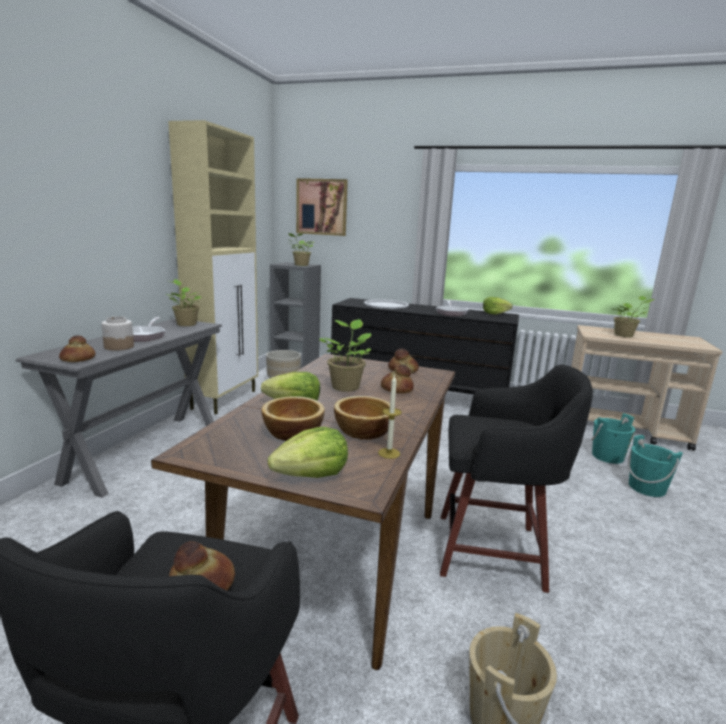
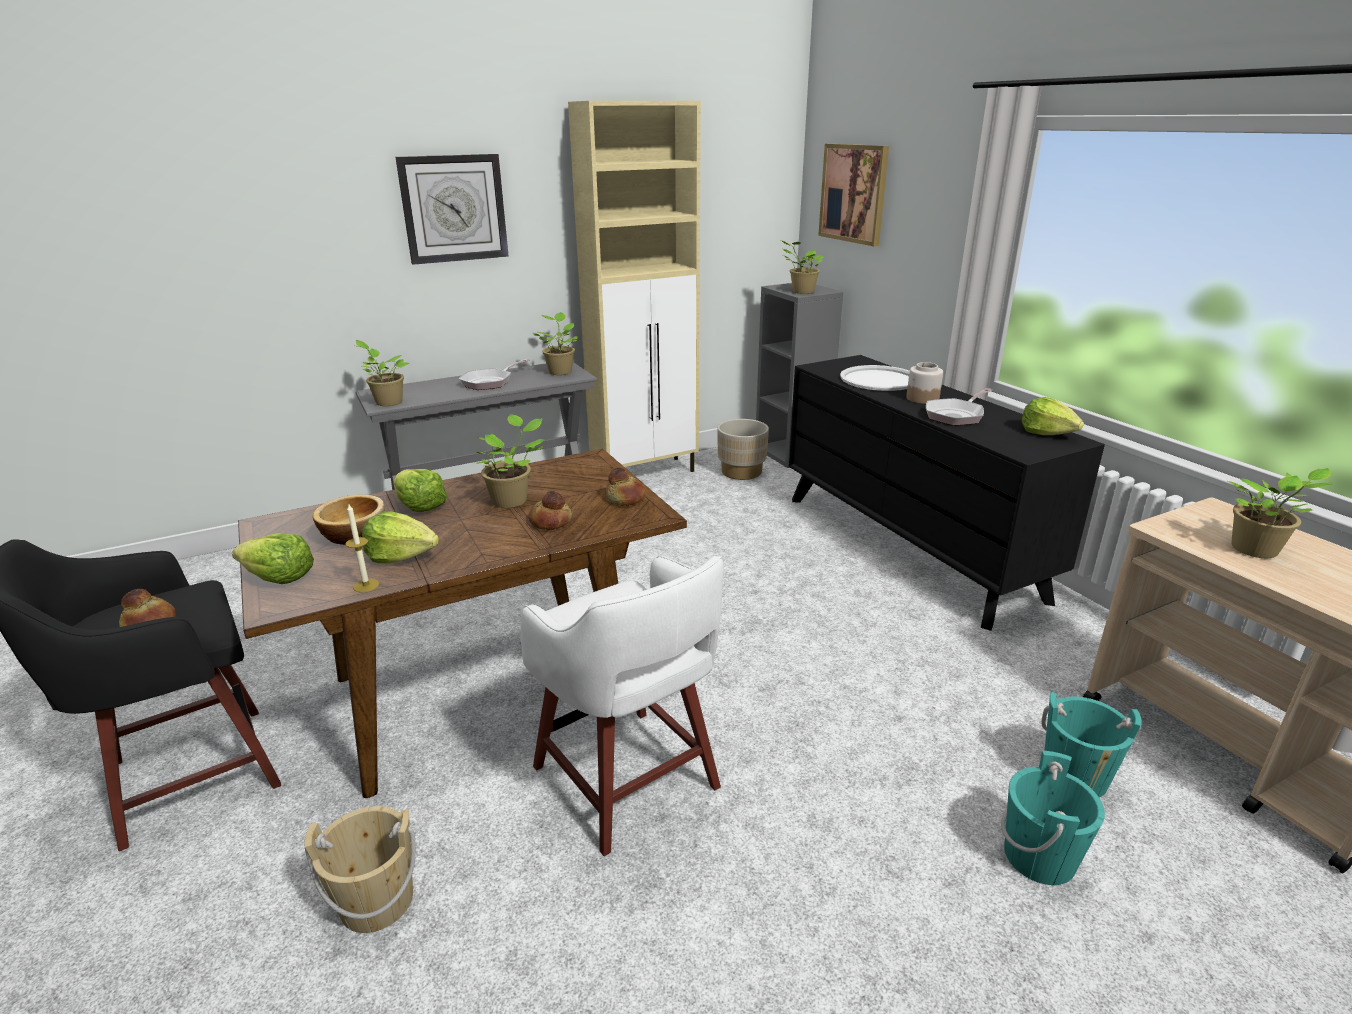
camera: 45 degrees right, 10 degrees up
(78, 359) = (387, 402): bread -> potted plant
(94, 189) = (454, 208): none -> wall clock
(119, 347) = (442, 393): jar -> jar (922, 398)
(362, 431) = (401, 555): bowl -> lettuce
(494, 551) = (628, 781): black stool -> white stool

